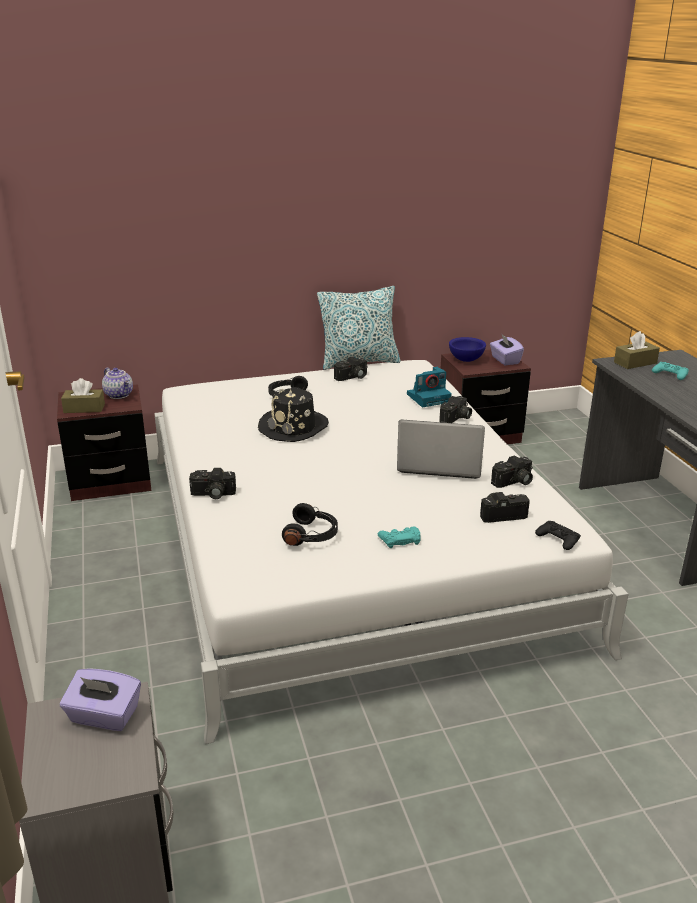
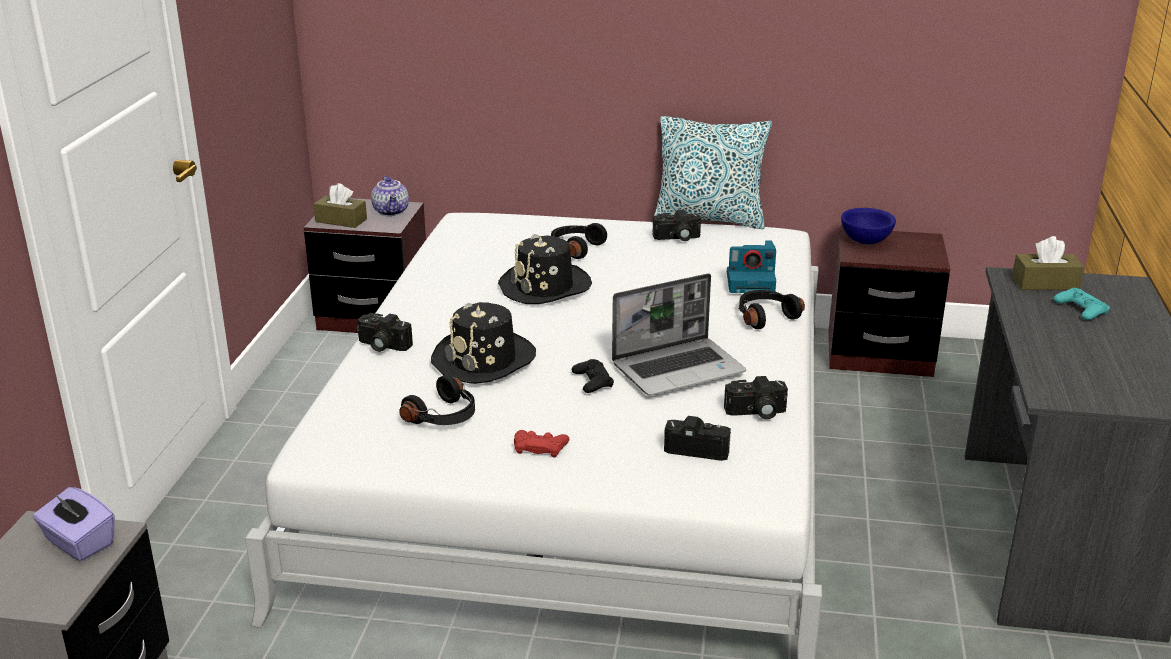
camera: 25 degrees right, 0 degrees up
(302, 487) = (484, 360): none -> black hat
(400, 540) = (540, 447): turquoise game controller -> red game controller
(438, 464) = (679, 368): laptop -> laptop turned 120 degrees clockwise
(456, 419) = (764, 316): camera -> black headphones
(505, 360) = (922, 251): purple tissue box -> none
(558, 539) = (738, 495): black game controller -> black game controller (592, 381)

